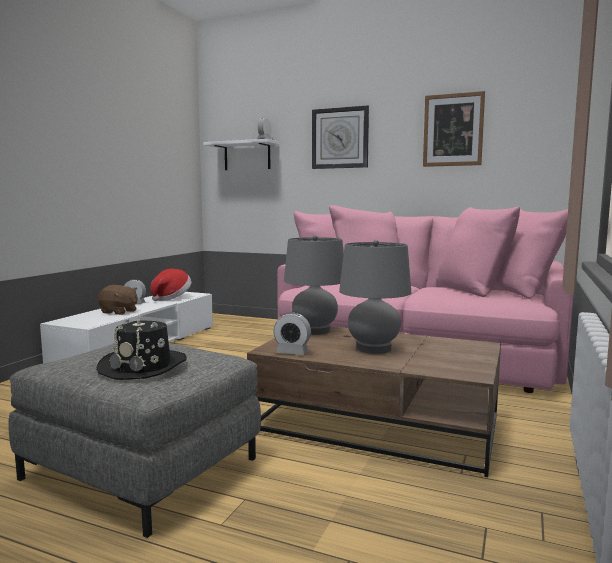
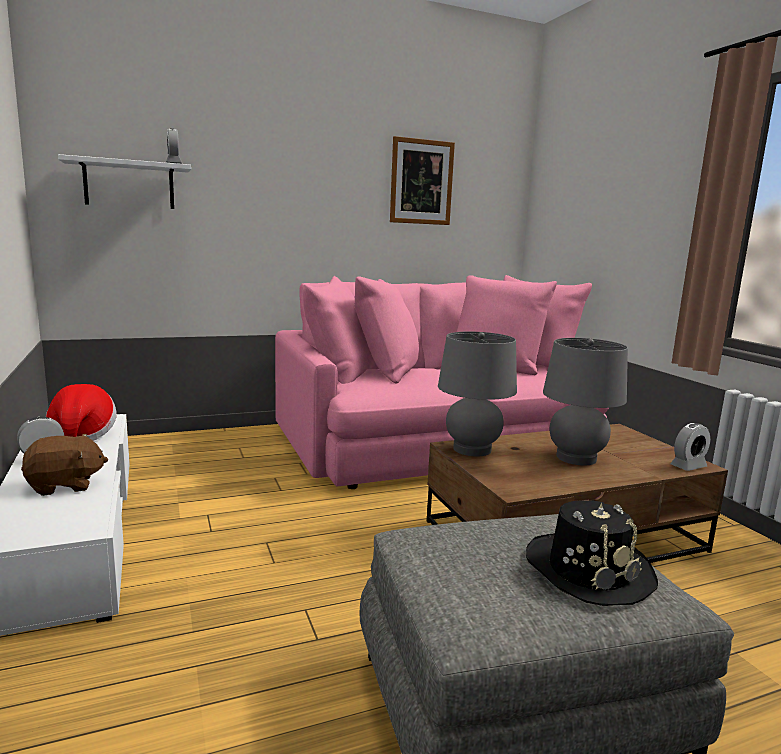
camera: 45 degrees left, 5 degrees up
(292, 352) = (540, 486): alarm clock -> alarm clock (688, 466)
(340, 138) = (285, 175): wall clock -> none

